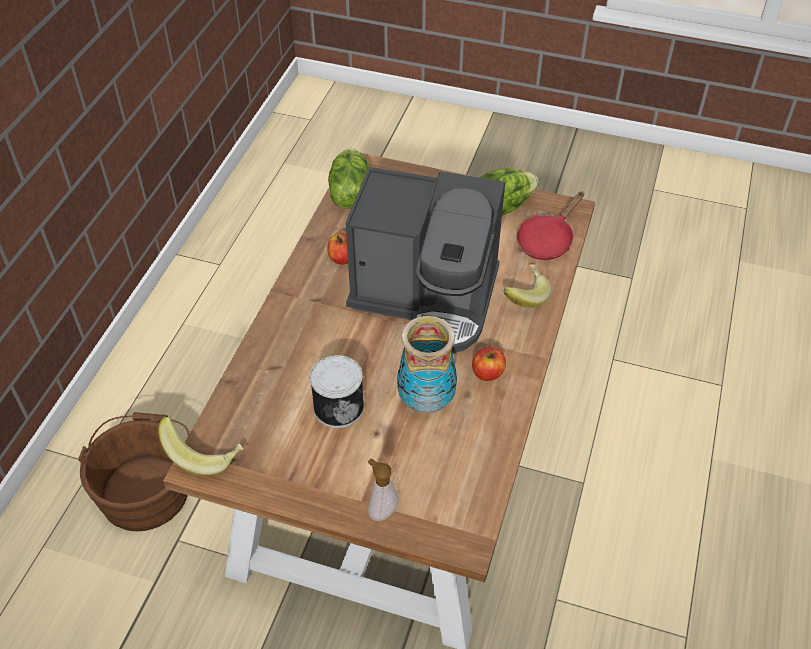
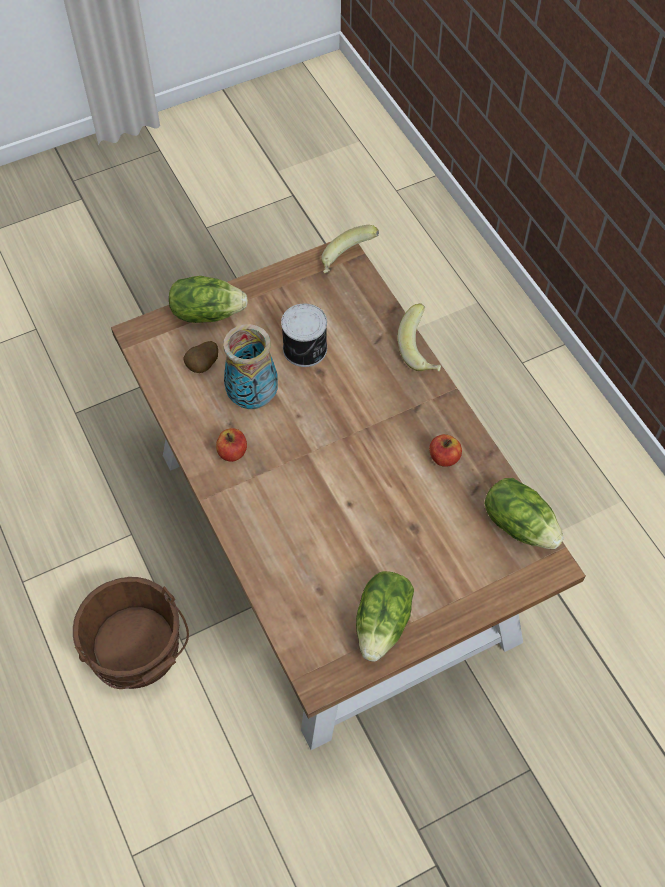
camera: 135 degrees right, 10 degrees up
(146, 487) = (470, 377): brown bucket -> brown bucket (138, 651)
(381, 510) = (207, 312): soap dispenser -> lettuce
(427, 297) = (341, 478): coffee machine -> none
(438, 461) = (203, 366): none -> potato
(523, 296) = (270, 542): banana -> banana (422, 351)
(547, 240) = (306, 621): red frying pan -> none

